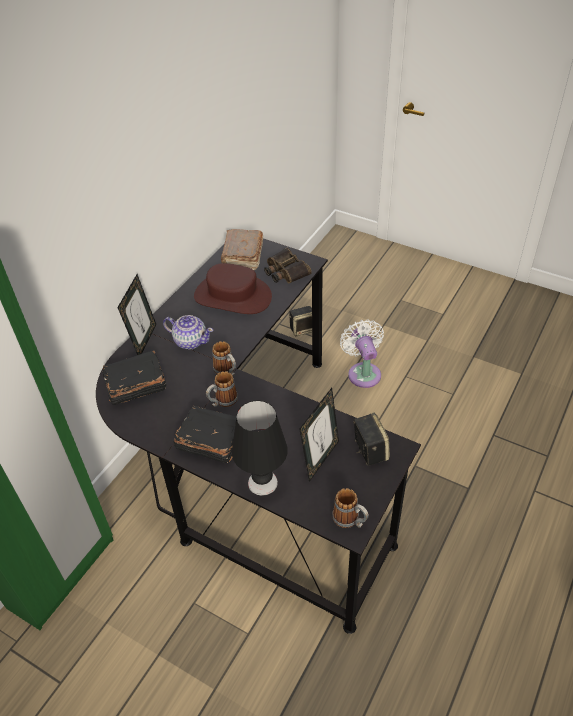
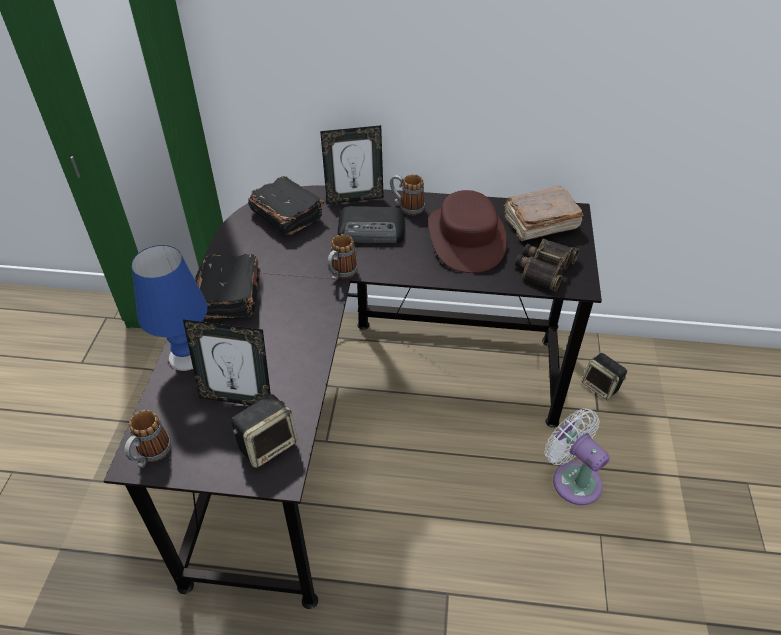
camera: 65 degrees right, 0 degrees up
(190, 341) = (372, 230): teapot -> radio
(222, 402) = (293, 286): mug -> mug (407, 207)
(263, 482) = (187, 357): black table lamp -> blue table lamp
(363, 372) = (573, 479): white fan -> white fan turned 90 degrees counterclockwise

